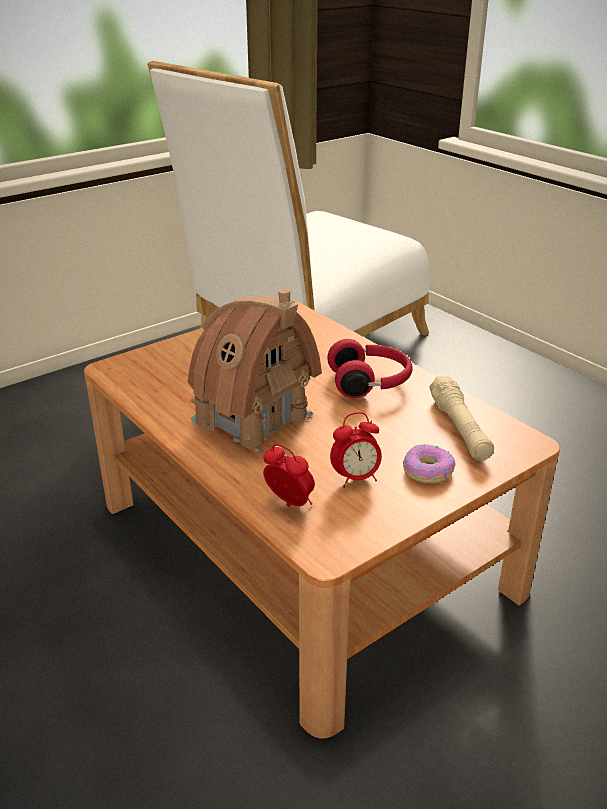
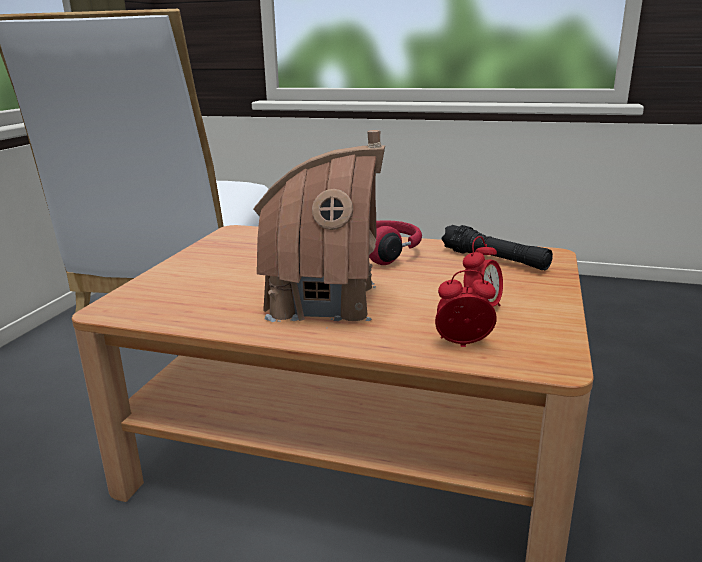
camera: 35 degrees left, 10 degrees down
(427, 470) = (520, 288): donut -> none
(459, 428) = (494, 259): beige flashlight -> black flashlight

